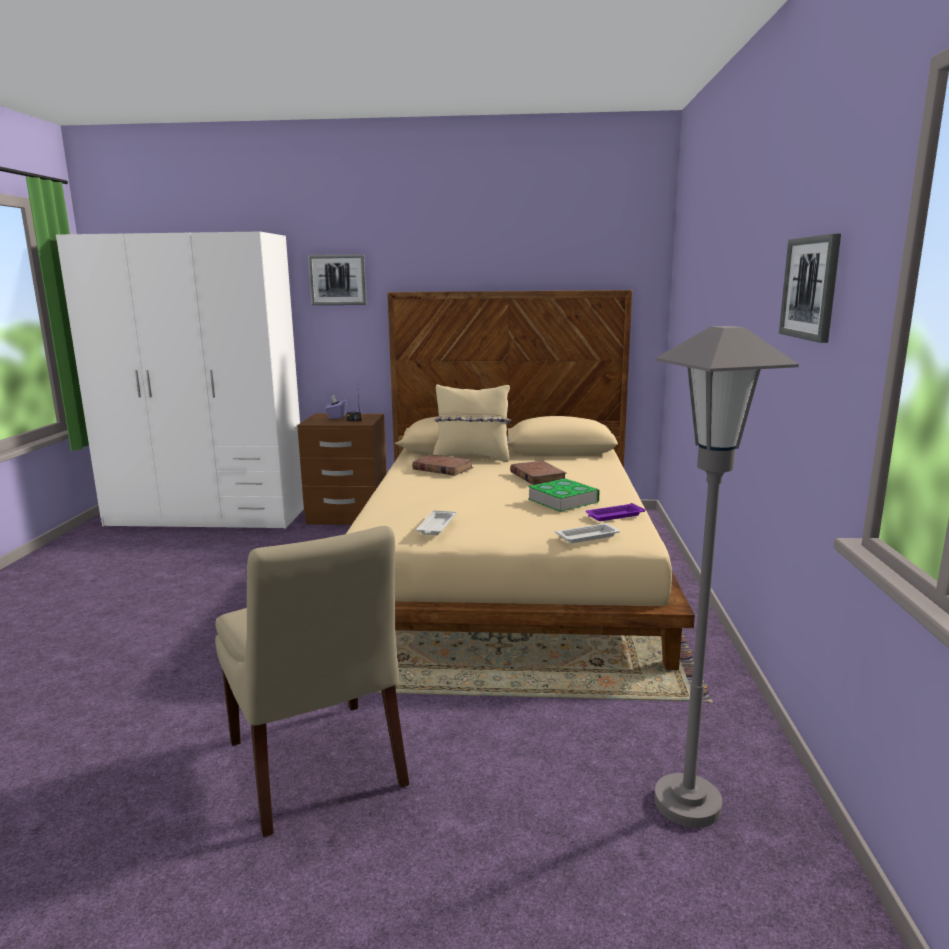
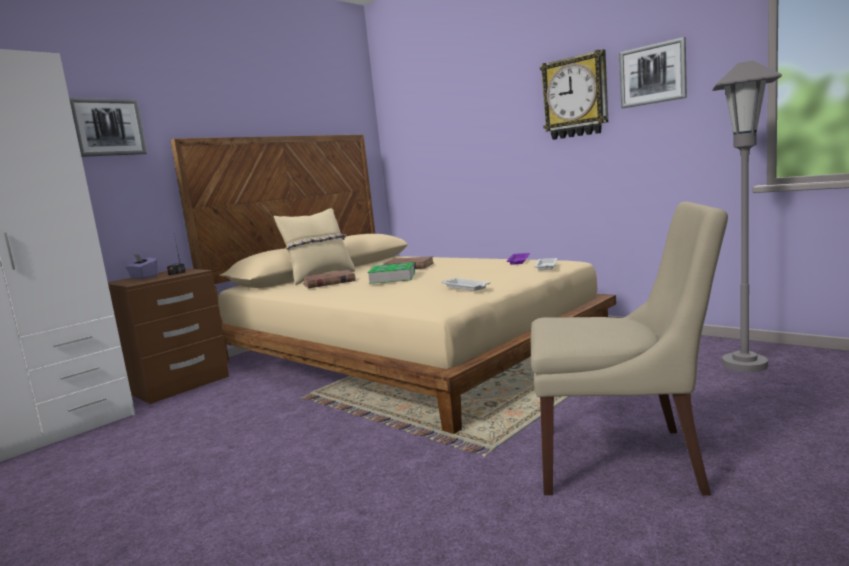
camera: 50 degrees left, 5 degrees down
(563, 500) = (469, 266): book -> book (392, 278)
(761, 297) = (575, 97): none -> wall clock

